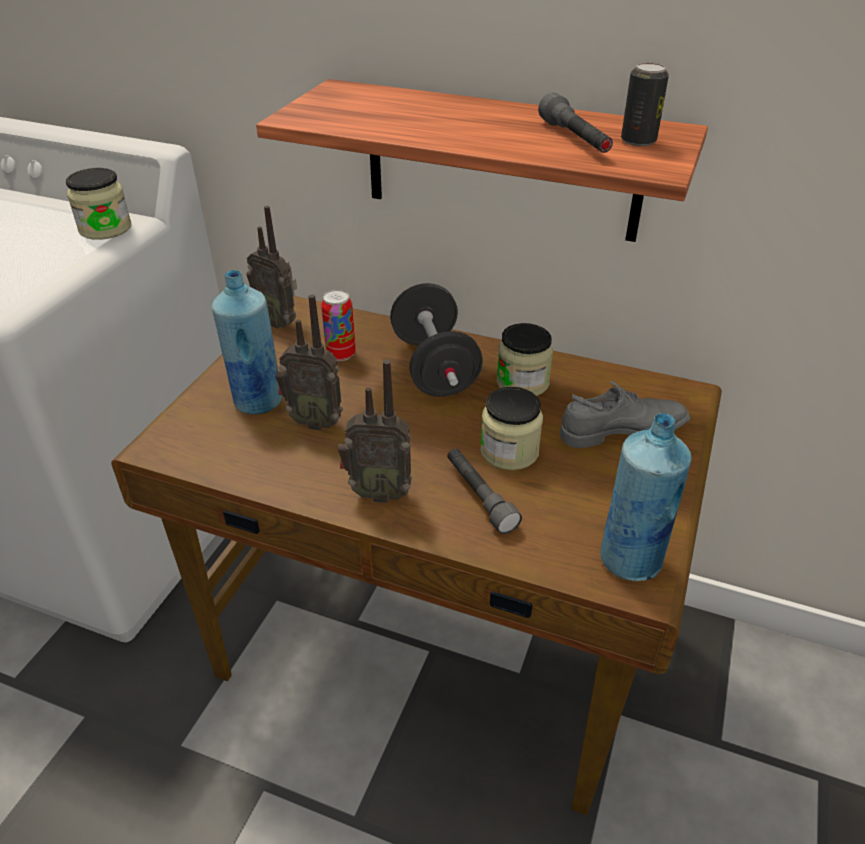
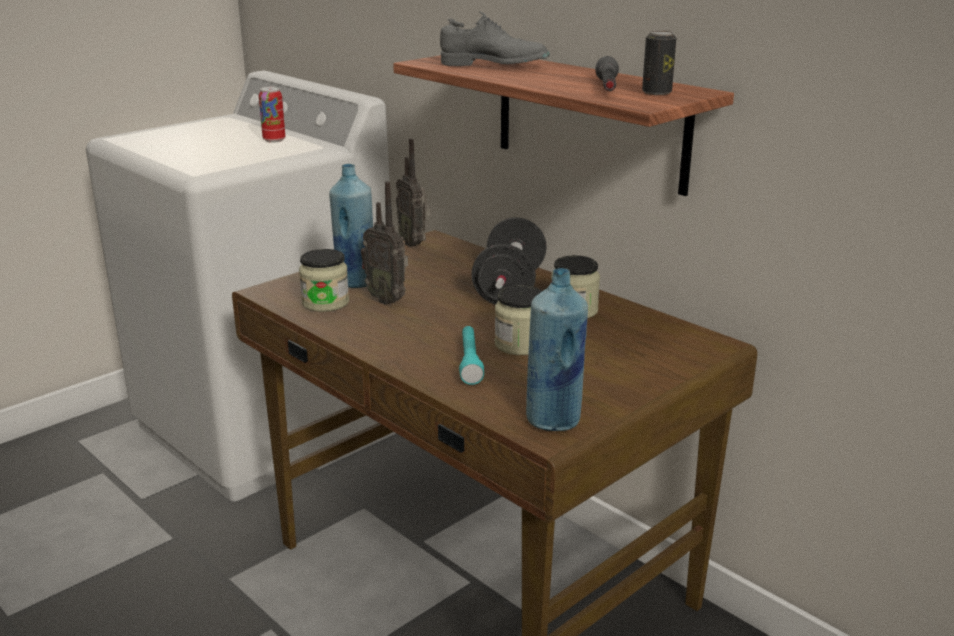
camera: 25 degrees right, 15 degrees down
(105, 228) = (304, 147): jar -> jar (325, 303)
(341, 354) = (443, 269): can -> can (274, 140)
(378, 492) = (396, 343): radio -> none
(479, 497) = (470, 362): grey flashlight -> turquoise flashlight
(622, 431) = (629, 353): grey shoe -> grey shoe (494, 65)

